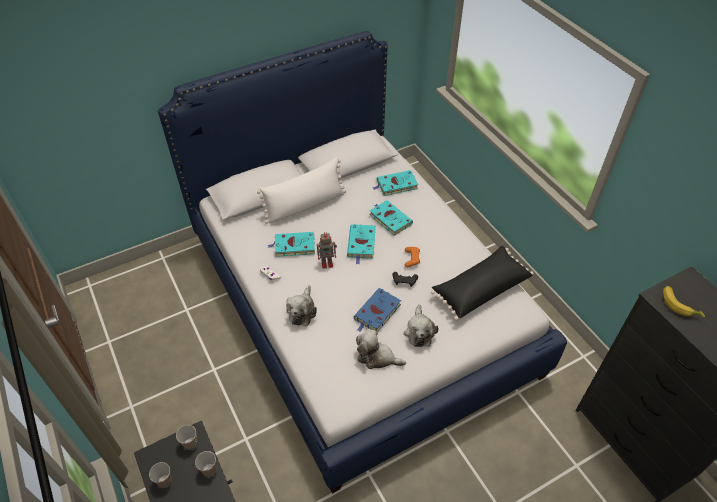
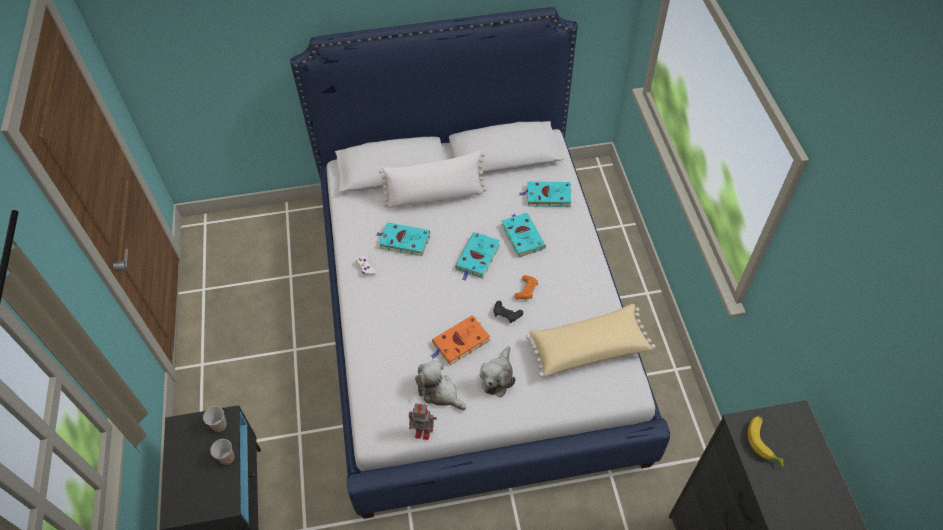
camera: 20 degrees right, 5 degrees up
(165, 481) = (183, 455): cup -> none
(302, 311) = (383, 317): plush toy -> none
(327, 263) = (432, 270): toy robot -> toy robot (424, 431)
(376, 313) = (460, 343): blue book -> orange book
(479, 289) = (588, 347): black pillow -> beige pillow

